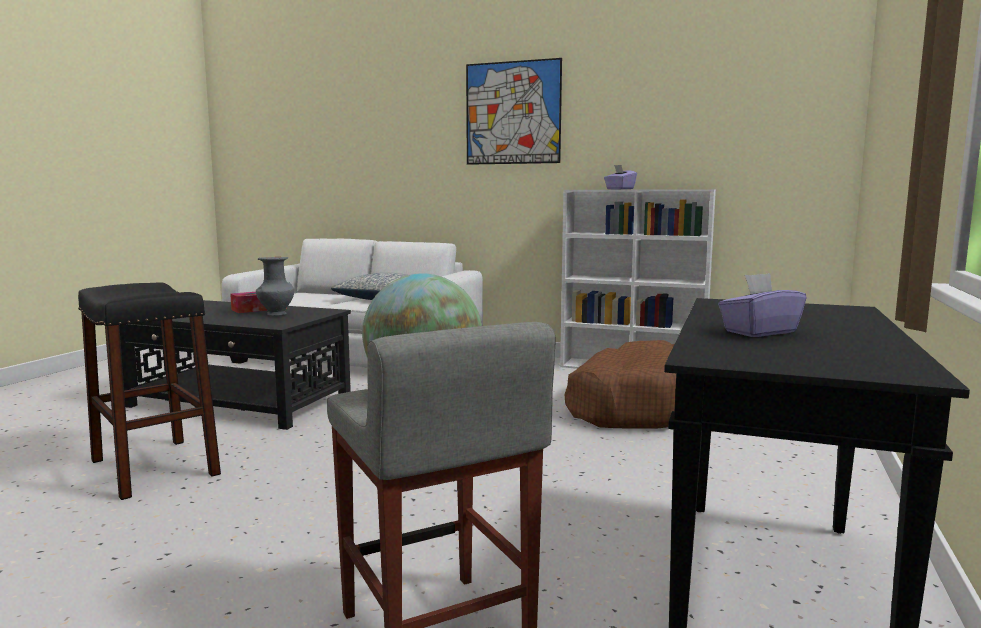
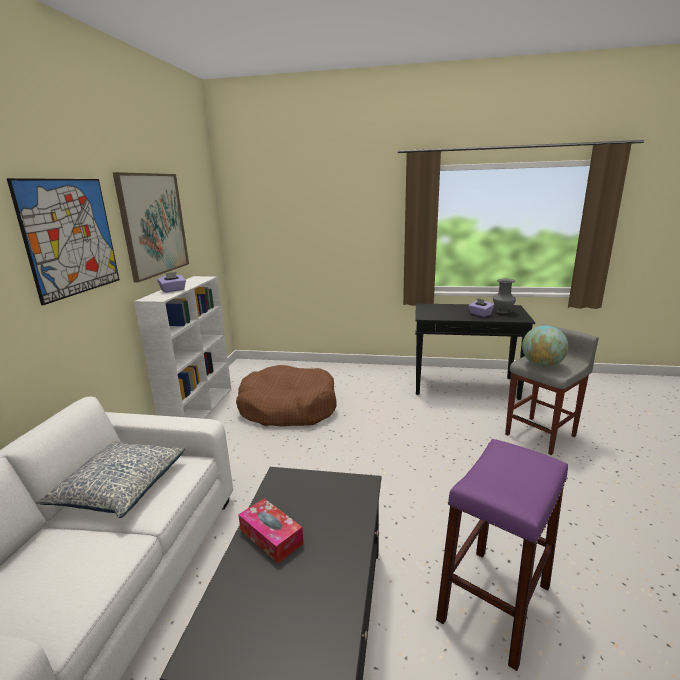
camera: 100 degrees left, 10 degrees up
(154, 467) = (495, 602): black stool -> purple stool
(276, 314) = (306, 508): grey vase -> grey vase (503, 312)
(646, 108) = (154, 224): none -> picture

